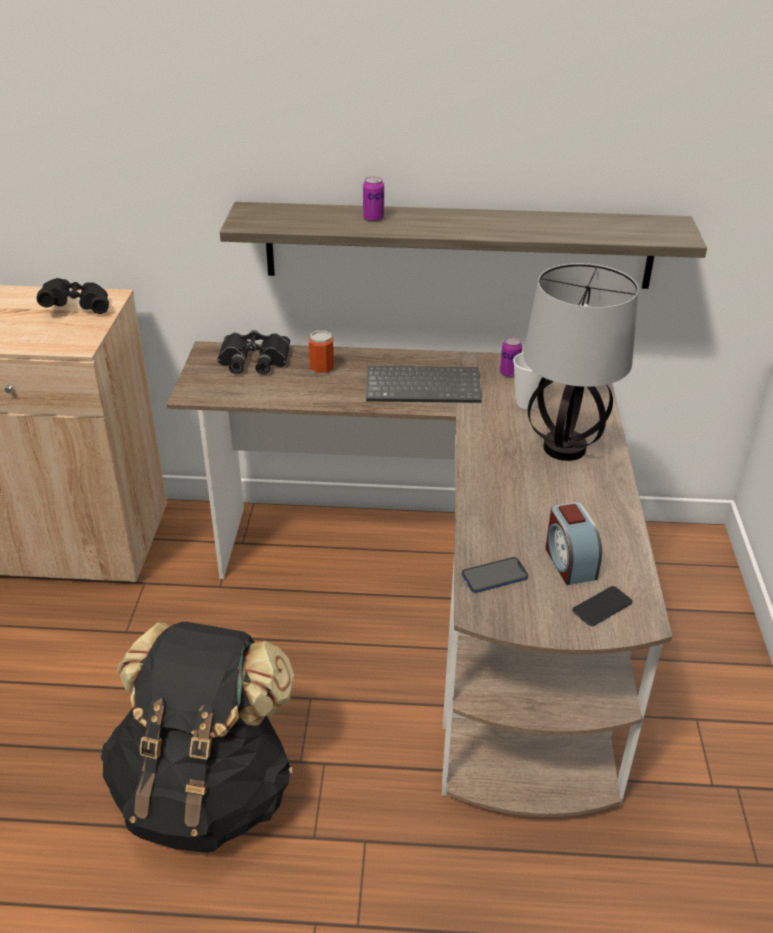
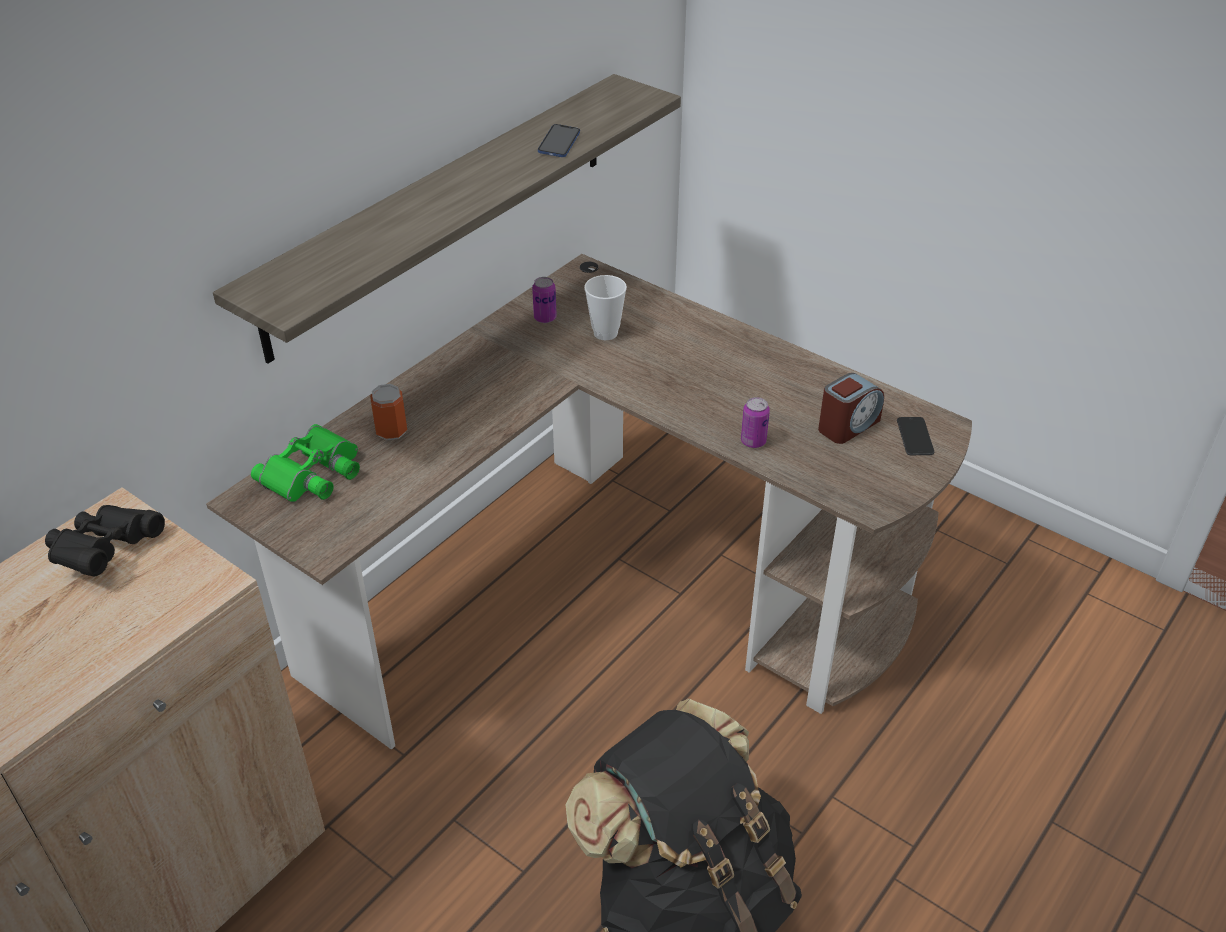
camera: 55 degrees left, 5 degrees up
(253, 360) = (314, 473): black binoculars -> green binoculars
(373, 218) = (394, 223): can -> can (753, 441)
(424, 386) = (507, 378): keyboard -> none
(494, 576) = (832, 476): phone -> phone (559, 142)
(563, 448) = (693, 348): table lamp -> none
(569, 562) = (848, 425): alarm clock -> alarm clock turned 60 degrees counterclockwise

